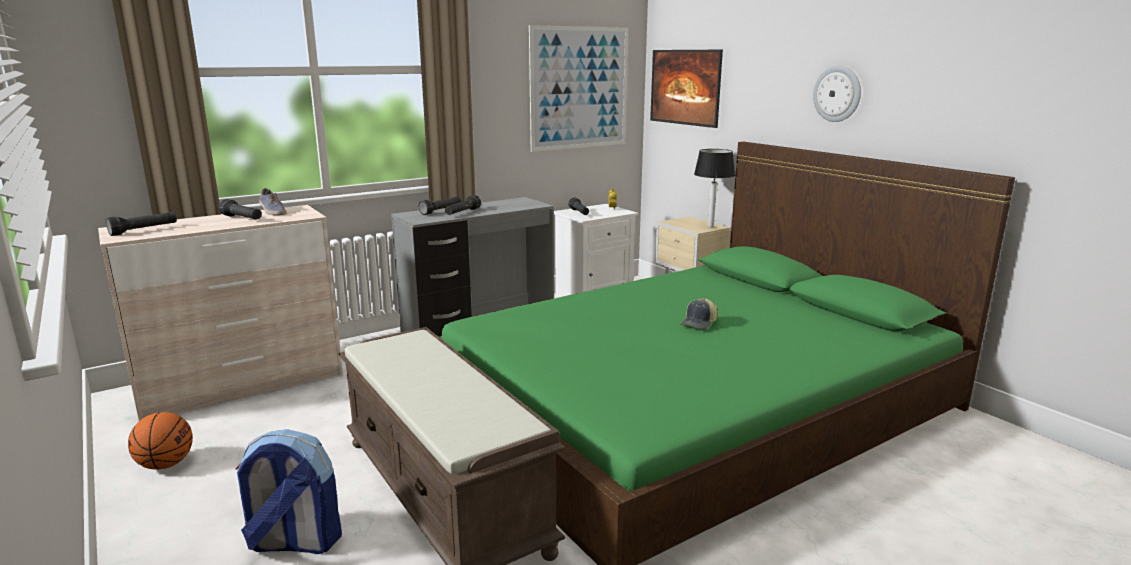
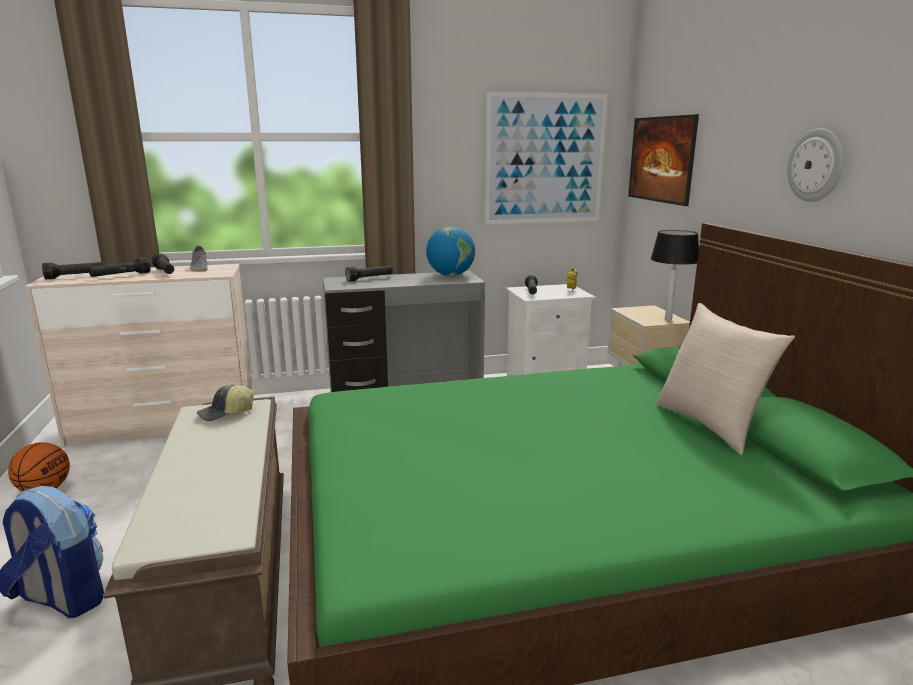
camera: 20 degrees right, 0 degrees up
(462, 213) = (386, 282): black flashlight -> black flashlight (121, 276)
(514, 202) = (450, 275): none -> globe
(699, 323) = (571, 435): cap -> cap (226, 413)
(789, 302) = (710, 424): none -> beige pillow

